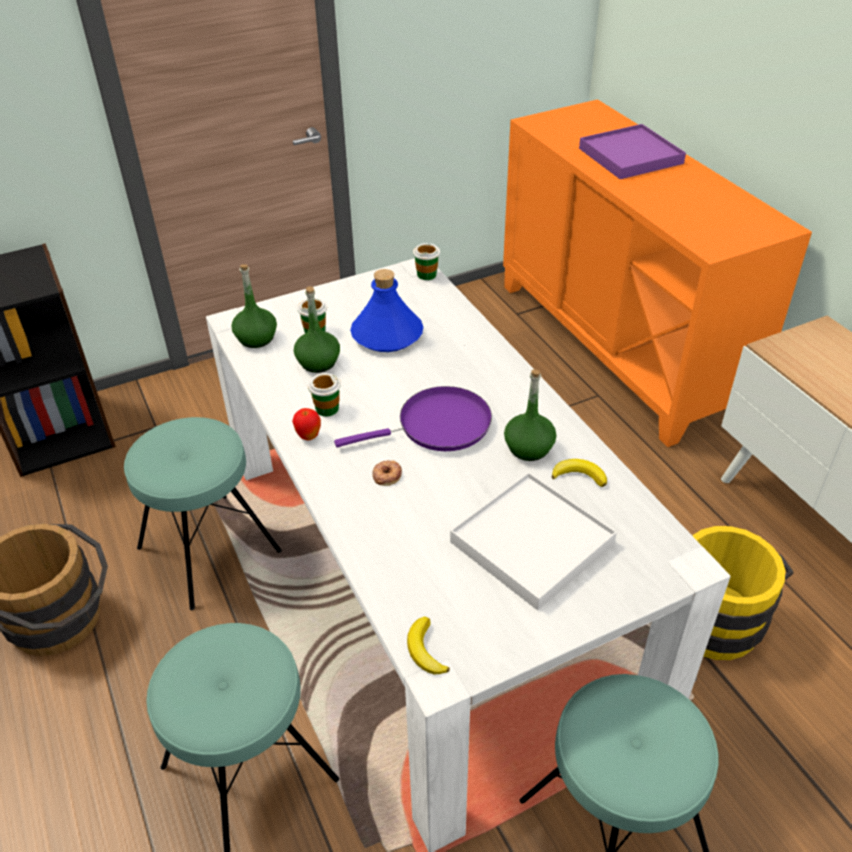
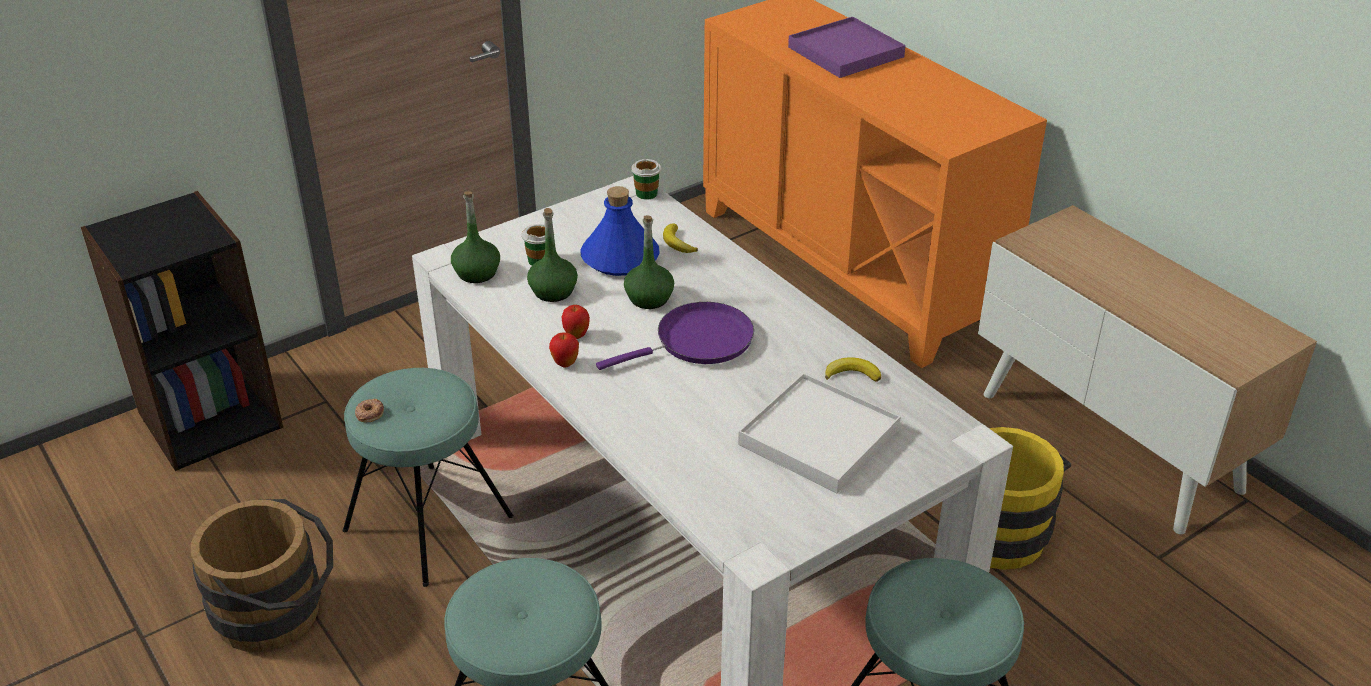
camera: 10 degrees left, 5 degrees down
(327, 408) = (576, 335): cup -> apple
(386, 475) = (657, 392): donut -> donut (369, 413)
(425, 650) = (738, 537): banana -> banana (677, 243)
(529, 448) = (796, 353): green bottle -> green bottle (649, 298)

